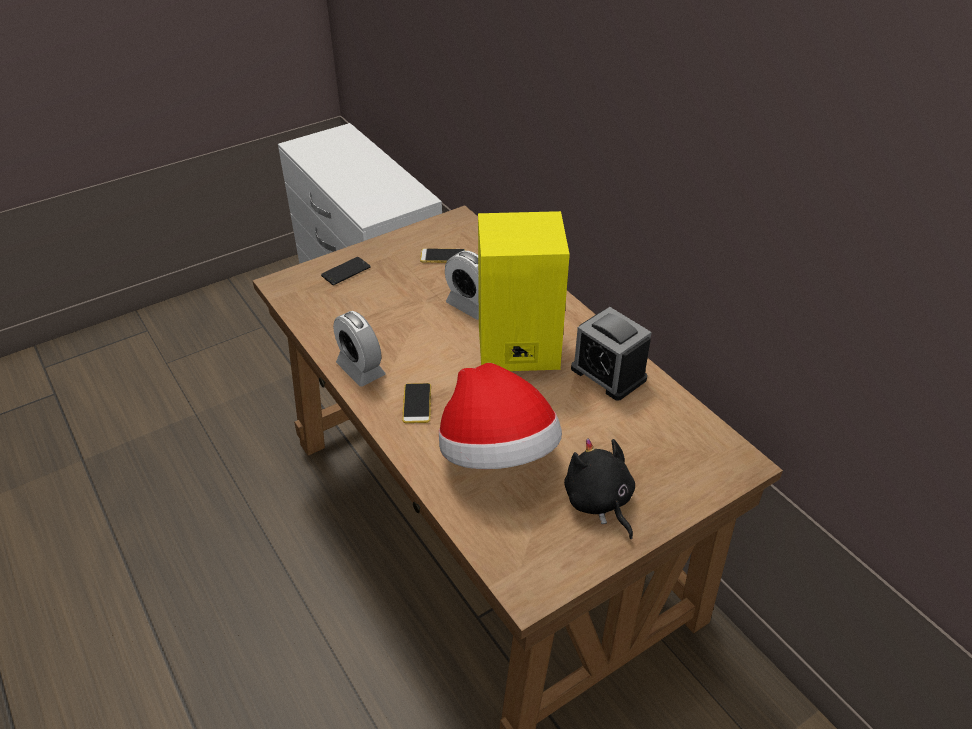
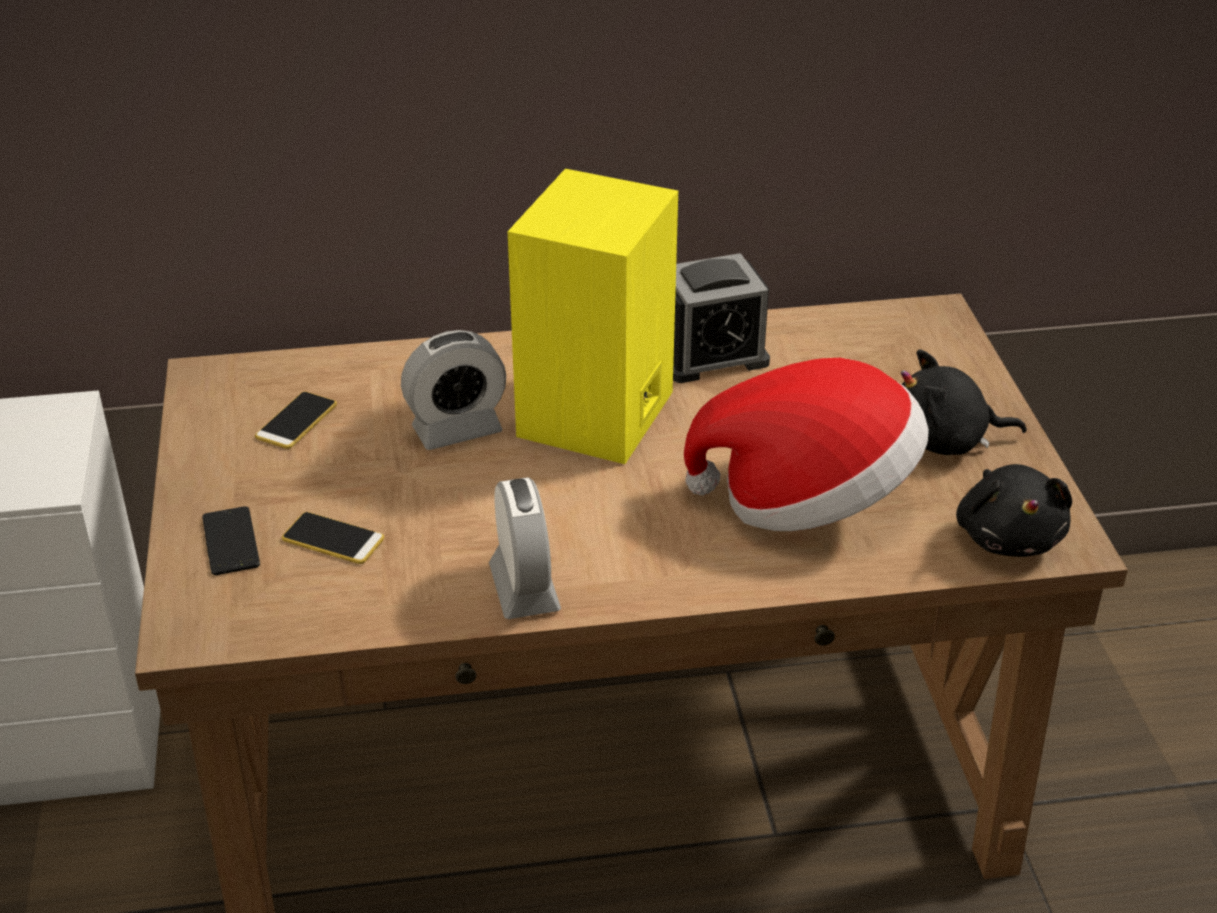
camera: 65 degrees left, 5 degrees down
(360, 369) = (524, 588): alarm clock -> alarm clock turned 90 degrees counterclockwise
(417, 403) = (652, 547): phone -> phone (333, 539)
(518, 557) = (1008, 536): none -> black plush toy

